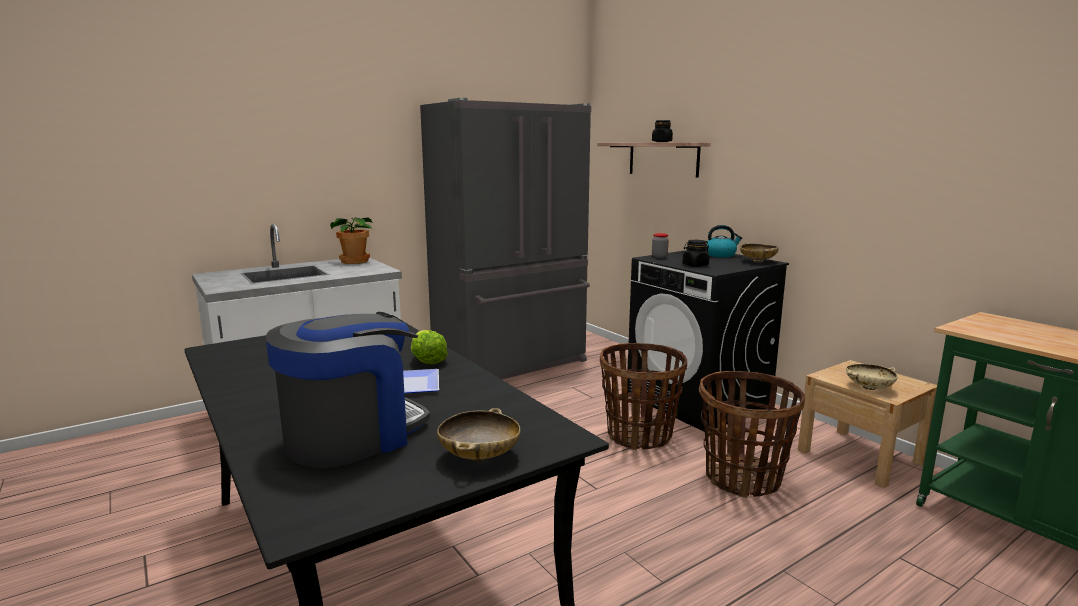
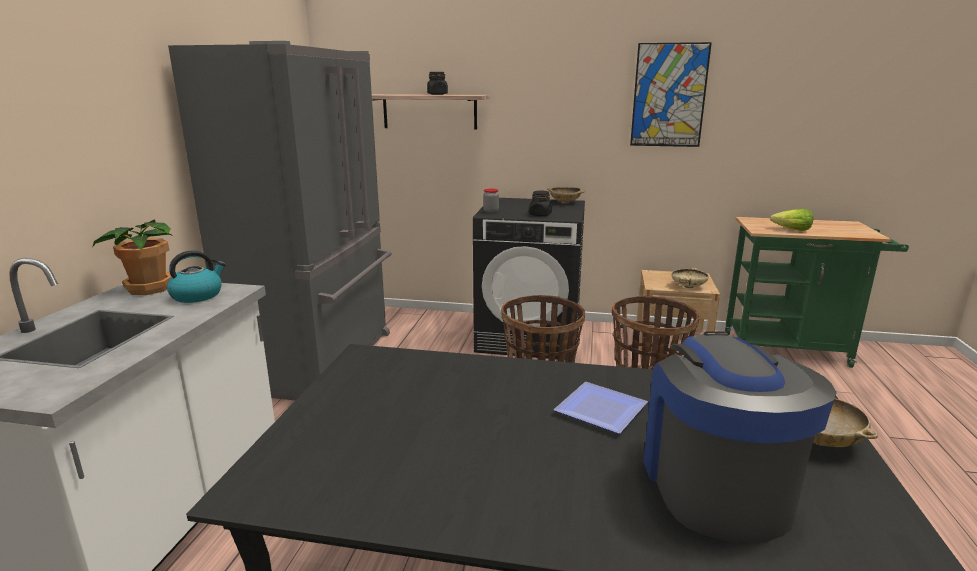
camera: 45 degrees left, 5 degrees up
(427, 360) = (538, 378): lettuce -> lettuce (792, 230)
(720, 255) = (525, 202): kettle -> kettle (197, 295)
(896, 142) = (669, 95): none -> picture

